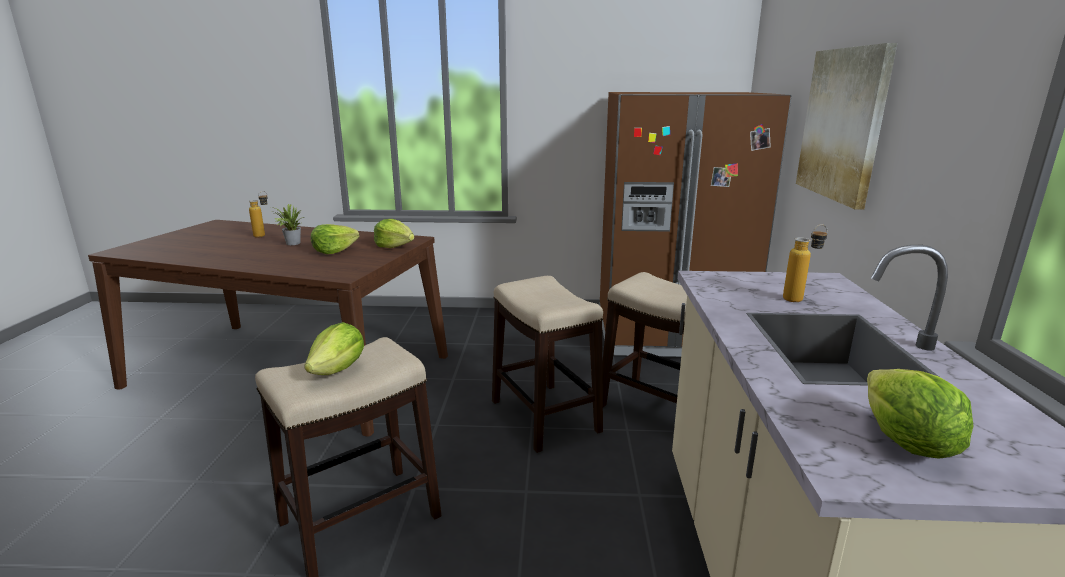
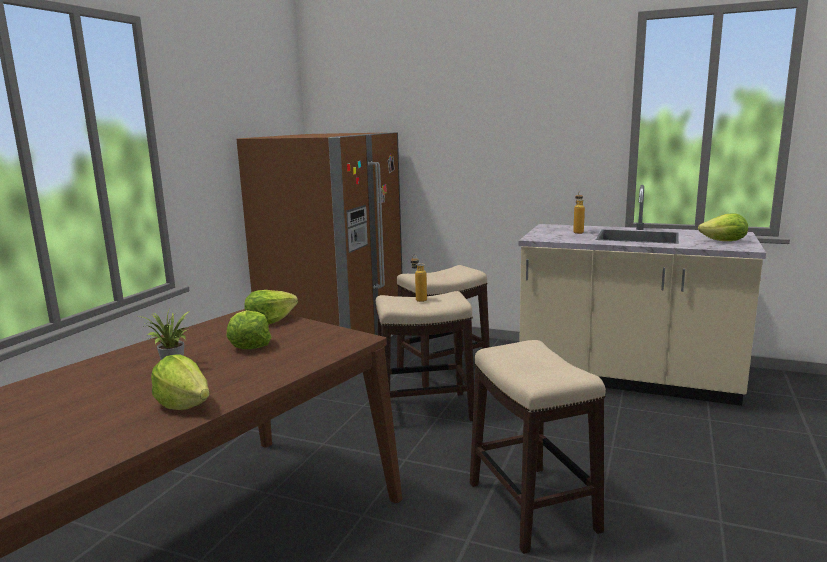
camera: 70 degrees left, 5 degrees down
(263, 235) = (84, 386): bottle -> bottle (418, 299)
(338, 370) = (541, 364): lettuce -> lettuce (183, 404)
(843, 124) = (471, 146): picture -> none

